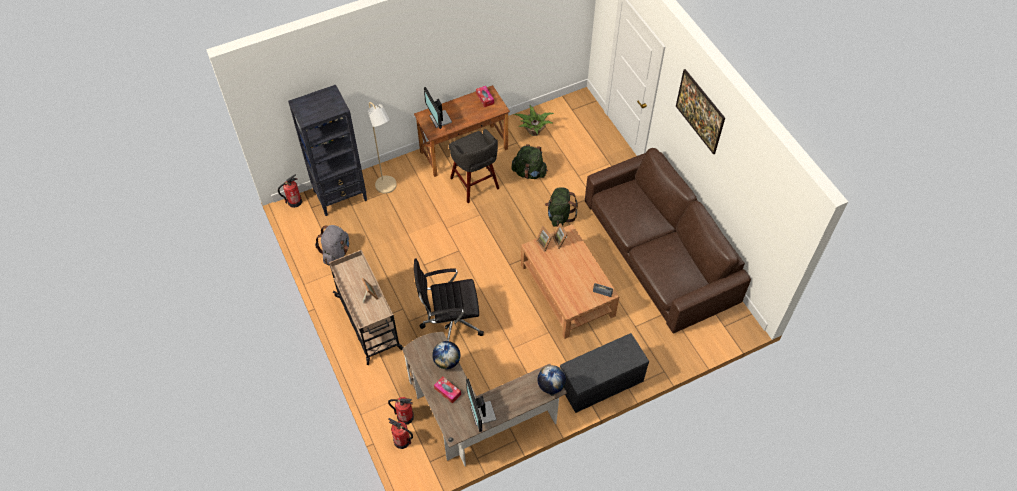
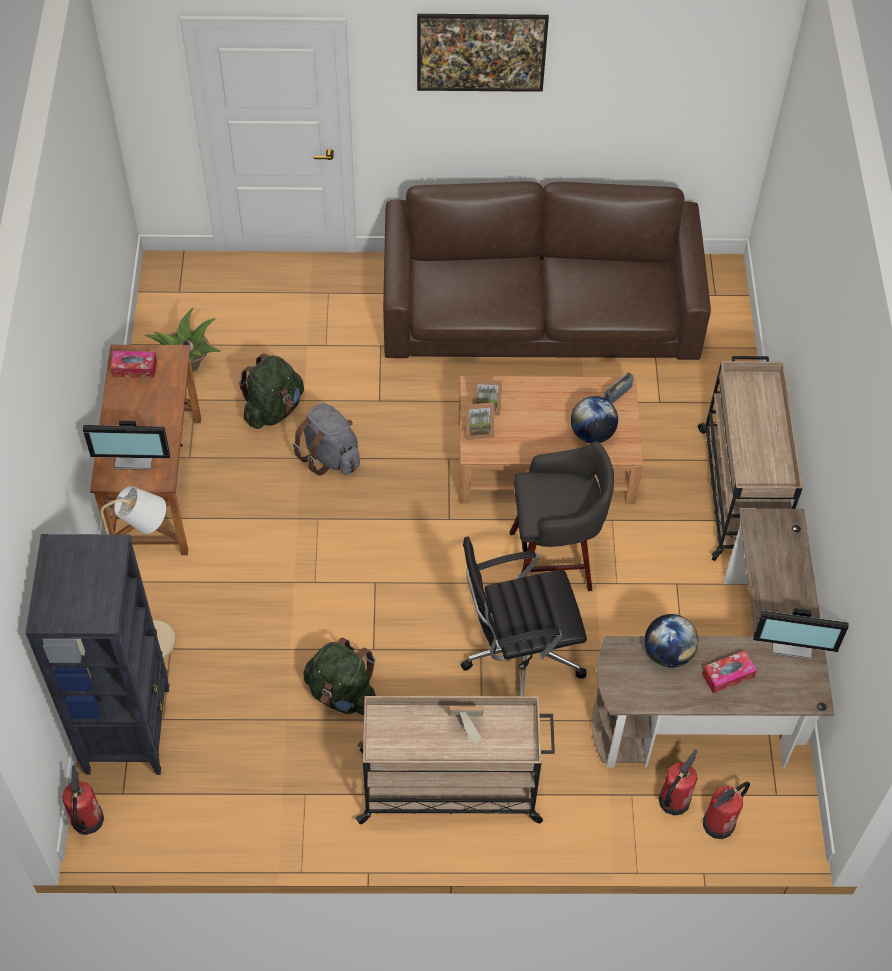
camera: 65 degrees left, 0 degrees up
(336, 253) = (261, 787): grey backpack -> grey backpack (330, 456)
(450, 322) = (518, 655): black office chair -> black office chair turned 60 degrees clockwise
(475, 184) = (247, 499): grey stool -> grey stool (554, 561)
(551, 385) = (782, 523): globe -> globe (592, 433)
(559, 215) = (391, 406): green backpack -> green backpack (342, 693)
(600, 383) = (739, 491): grey bench -> beige cart

